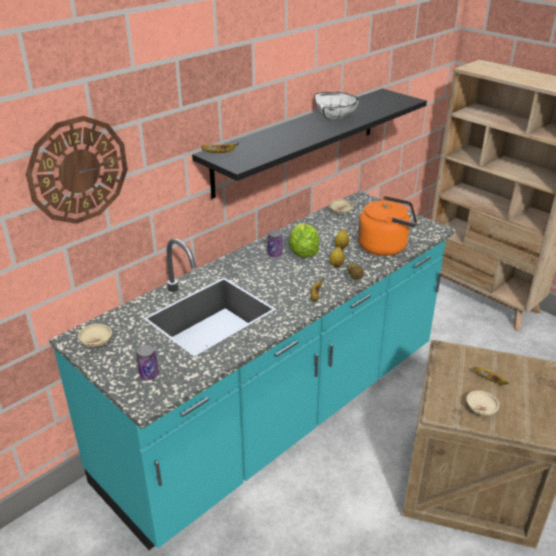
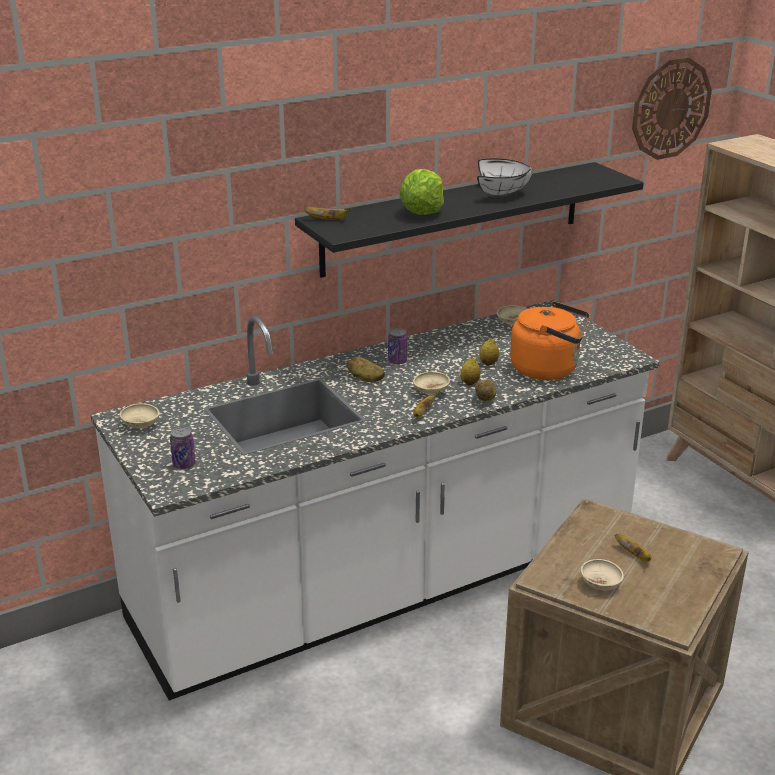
camera: 15 degrees right, 5 degrees down
(78, 170) = (145, 219): wall clock -> wall clock (670, 108)
(258, 273) = (365, 379): none -> potato
(278, 413) = (387, 582): turquoise counter -> white counter
(303, 253) = (434, 363): lettuce -> lettuce (422, 212)
(312, 277) = (431, 391): none -> beige bowl

